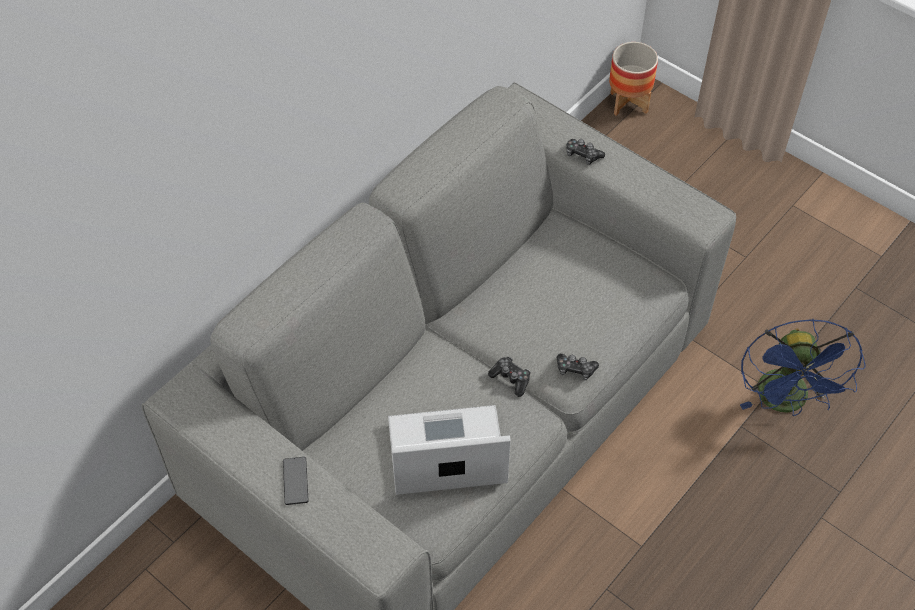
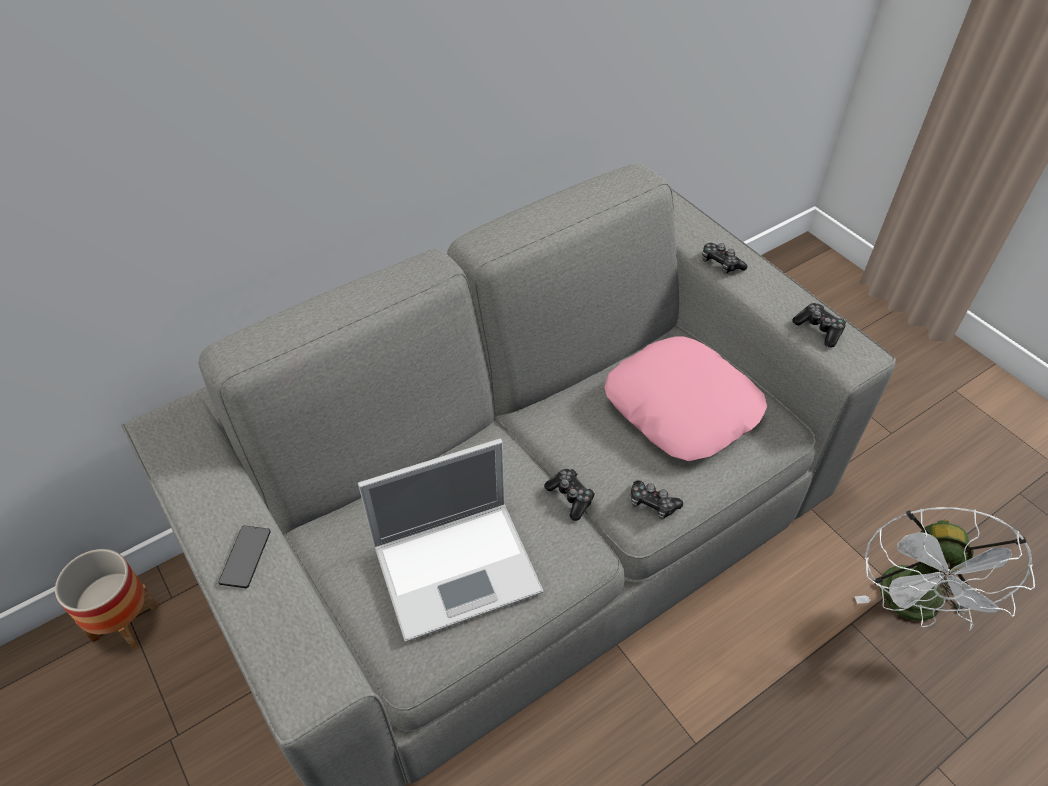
camera: 15 degrees right, 5 degrees down
(444, 452) = (459, 567): laptop -> laptop turned 150 degrees clockwise
(577, 284) = (682, 406): none -> pink pillow
(628, 102) = (791, 259): planter -> planter (126, 622)
(673, 200) = (819, 329): none -> game controller
(786, 402) = (913, 607): blue fan -> white fan

